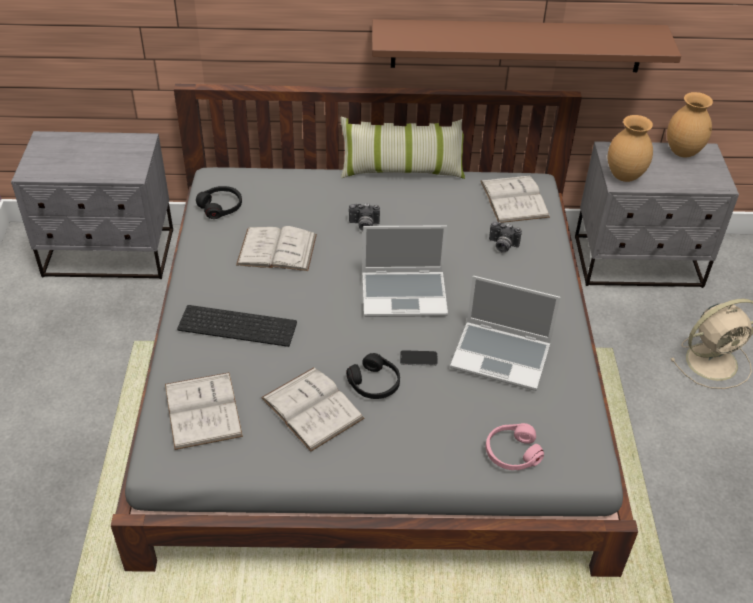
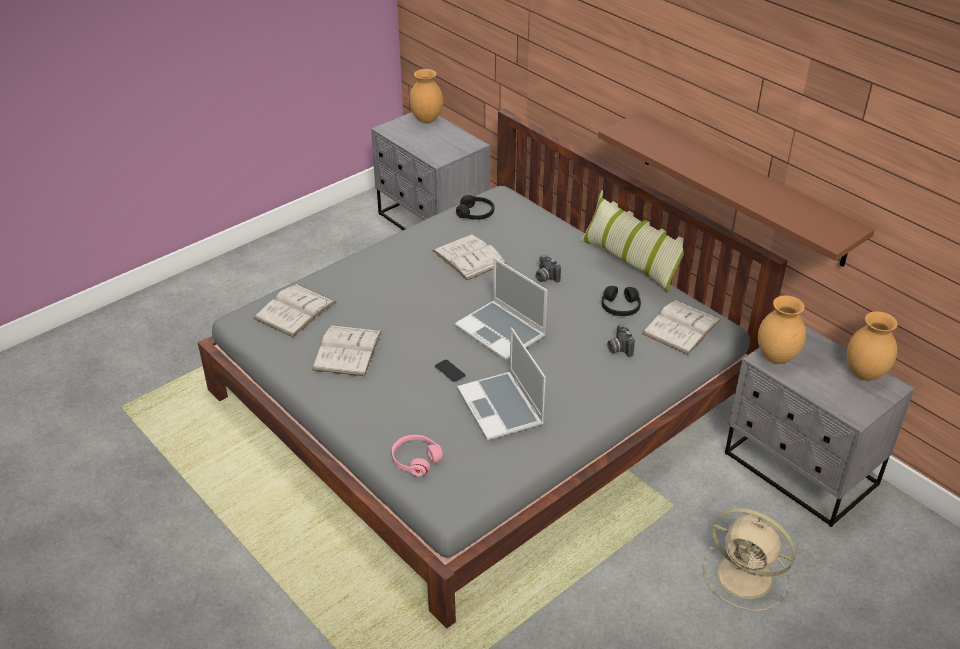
camera: 50 degrees right, 5 degrees down
(56, 142) = (426, 119): none -> brown vase
(239, 325) = (381, 282): keyboard -> none
(374, 383) = (402, 365): black headphones -> black headphones (620, 307)

